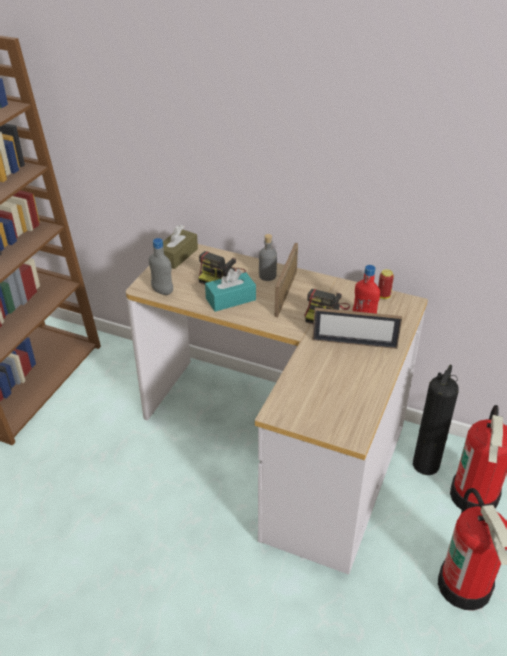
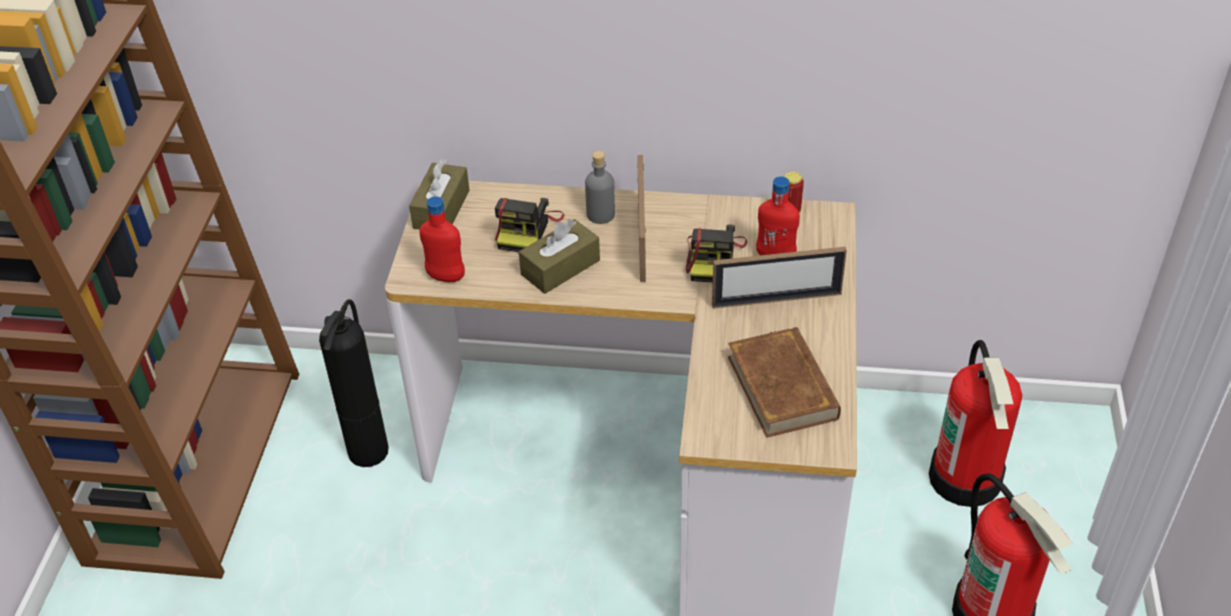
camera: 15 degrees left, 5 degrees up
(162, 291) = (446, 277): grey bottle -> red bottle
(230, 299) = (560, 267): turquoise tissue box -> brown tissue box
(337, 394) = (782, 387): none -> brown book
(426, 463) = (883, 446): fire extinguisher -> fire extinguisher (369, 449)

